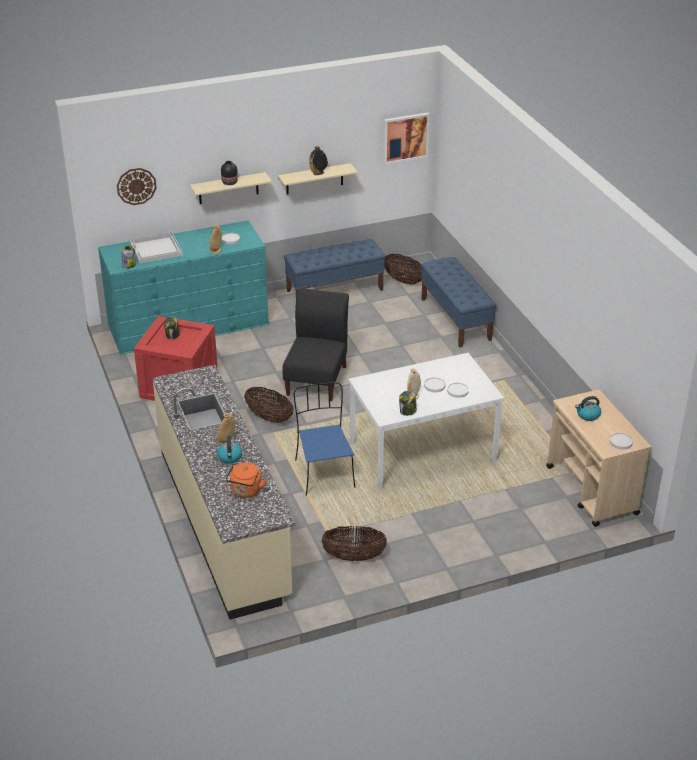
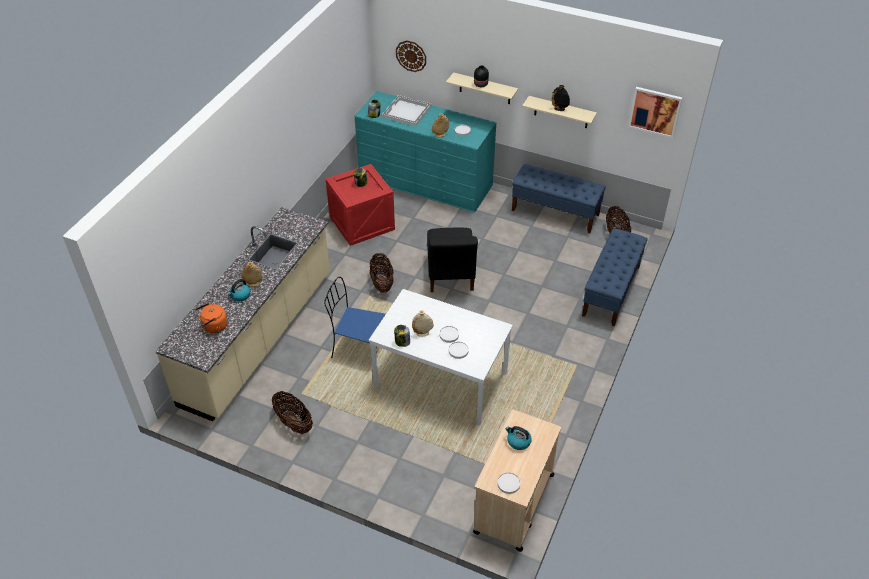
camera: 45 degrees right, 10 degrees up
(317, 378) = (450, 274): black chair -> black chair turned 120 degrees clockwise
(324, 473) = (359, 348): blue chair -> blue chair turned 105 degrees counterclockwise

